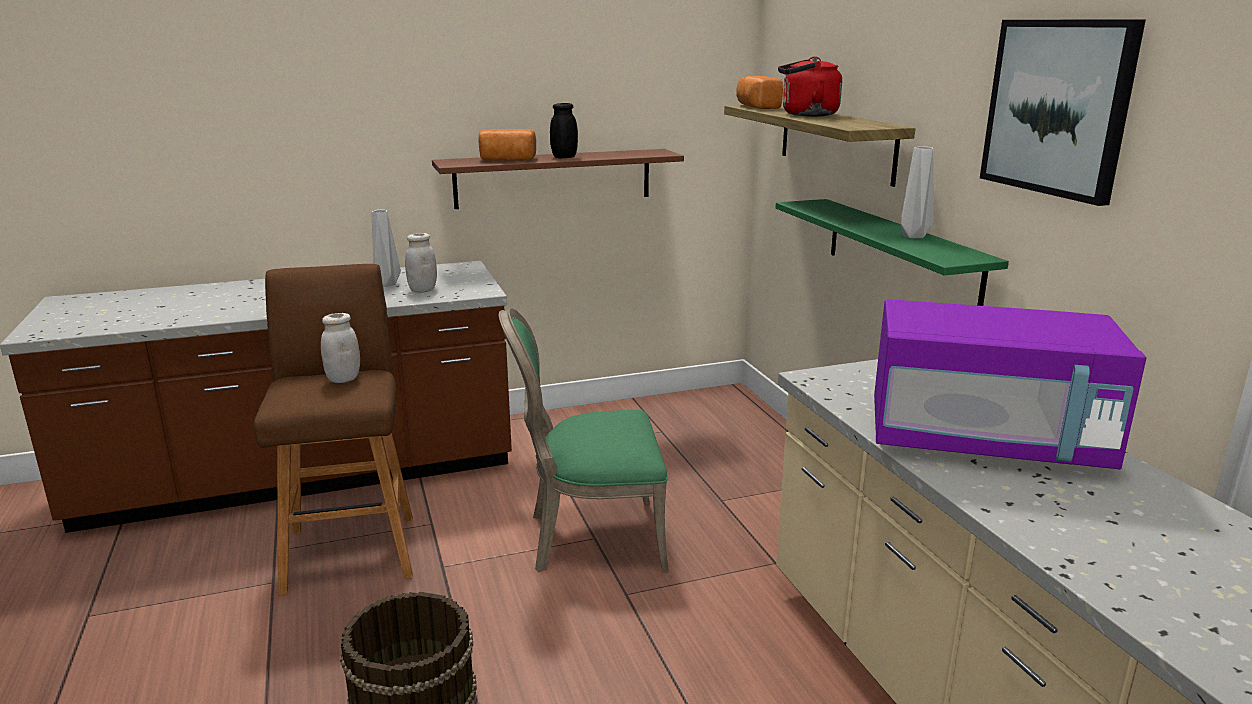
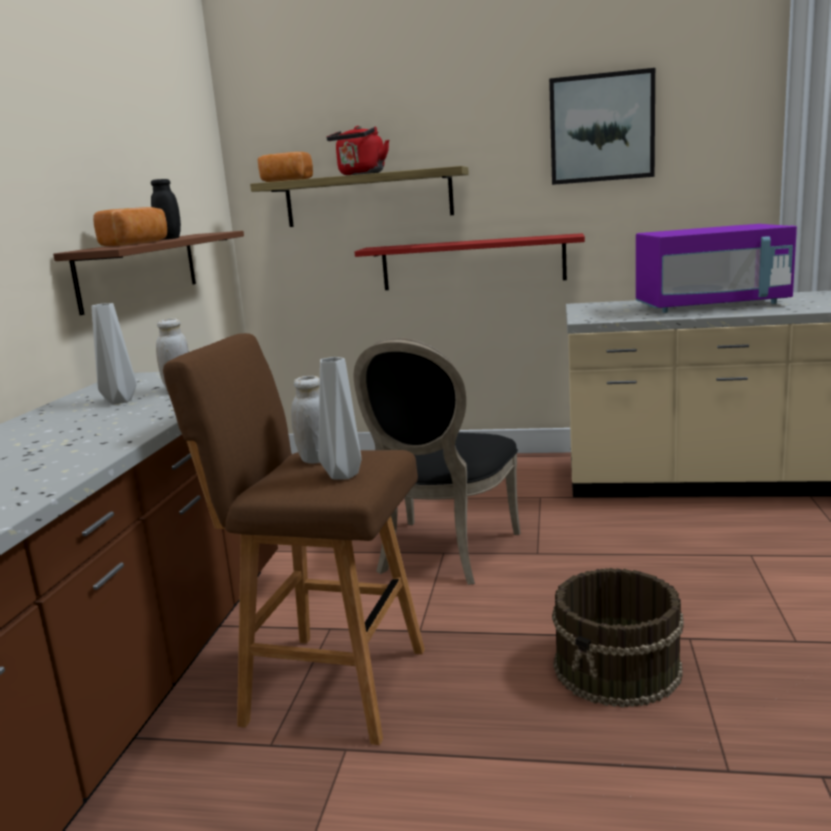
camera: 60 degrees left, 5 degrees down
(590, 538) = (442, 554): green chair -> black chair
(900, 254) = (472, 263): green shelf -> red shelf
(914, 236) = (504, 239): grey vase -> grey vase (342, 474)
(985, 442) = (711, 306): purple microwave -> purple microwave turned 45 degrees clockwise

